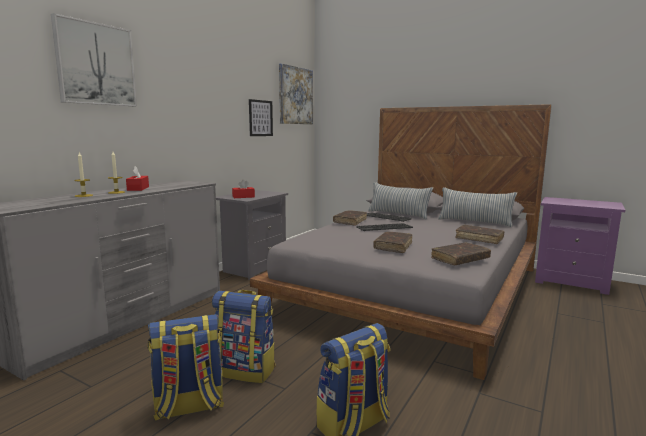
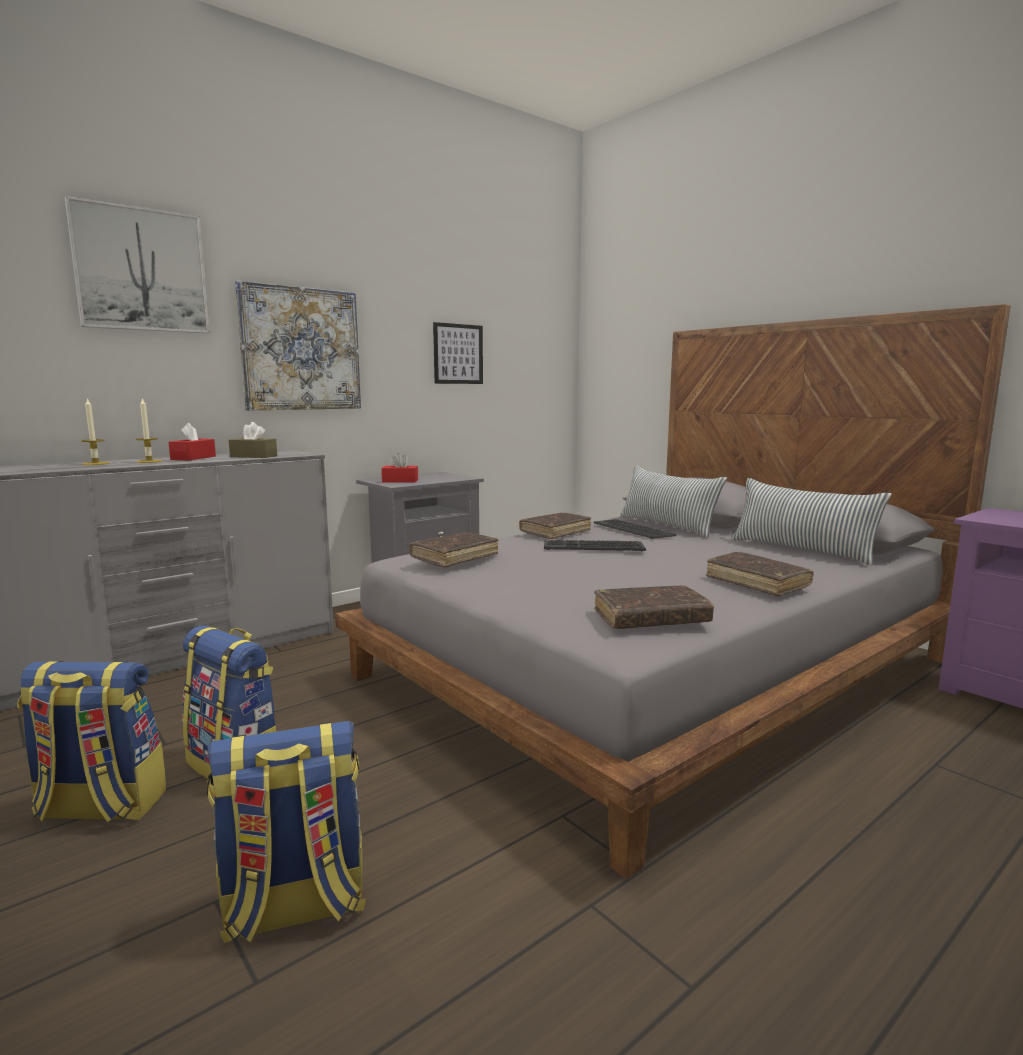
camera: 20 degrees right, 0 degrees up
(175, 186) = (253, 456): none -> brown tissue box
(295, 96) = (535, 317): picture -> picture (301, 349)
(393, 247) = (559, 582): brown book -> brown book (454, 557)

